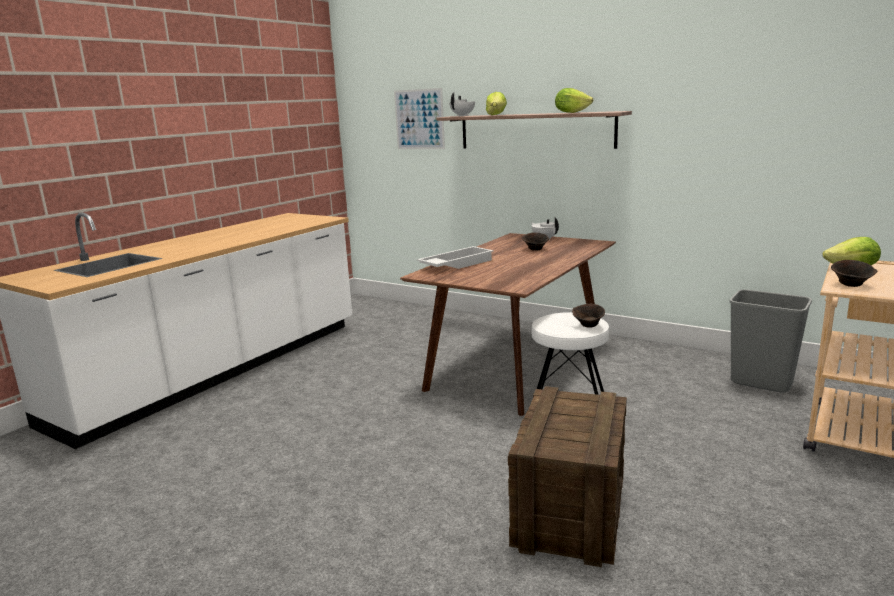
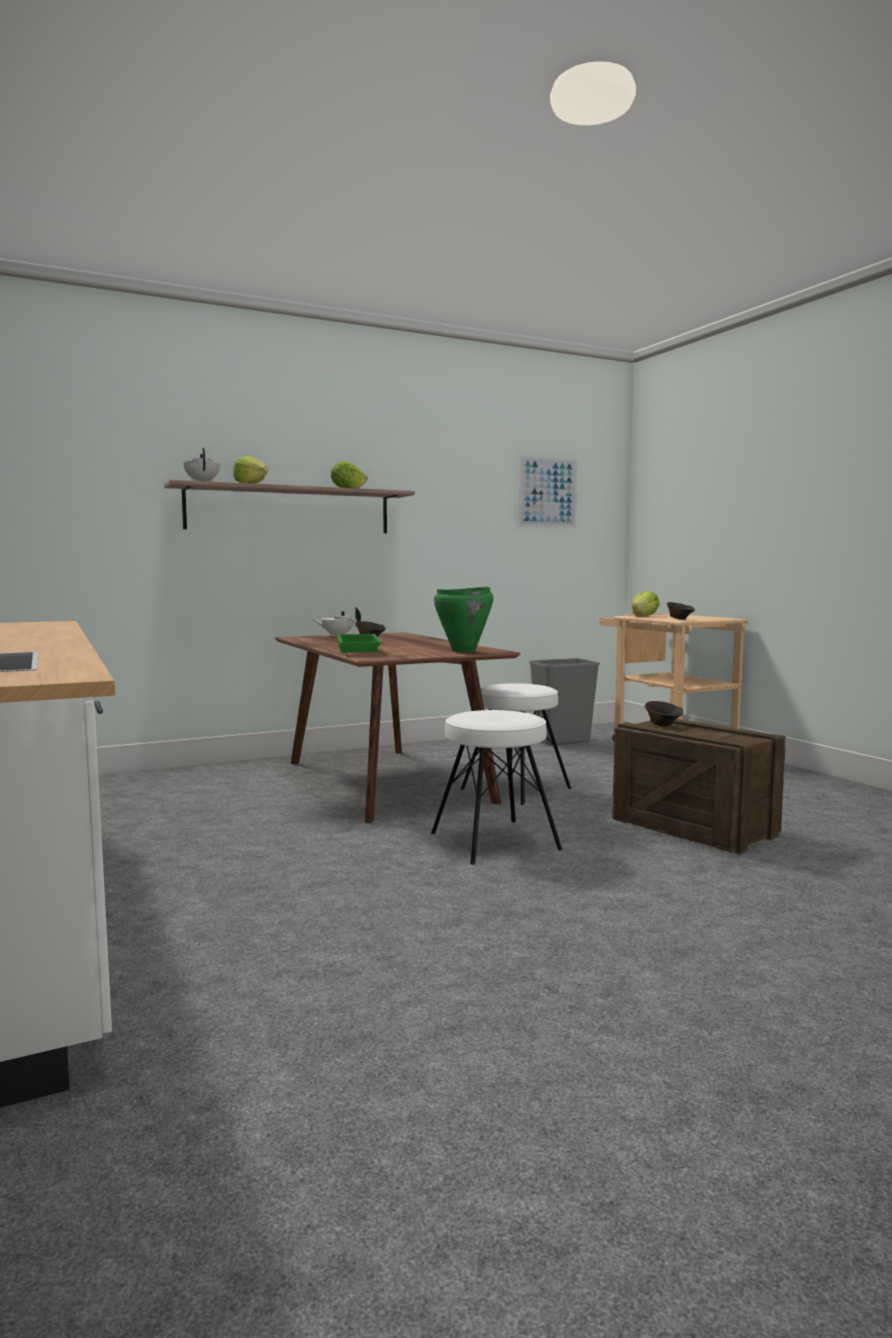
camera: 60 degrees left, 10 degrees down
(419, 119) = (101, 484): picture -> picture (548, 492)
(431, 439) = (494, 841): none -> white stool
(456, 264) = (356, 651): white tray -> green tray
(504, 281) = (464, 651): none -> green cooking pot
(588, 325) = (538, 686): brown bowl -> brown bowl (663, 725)

